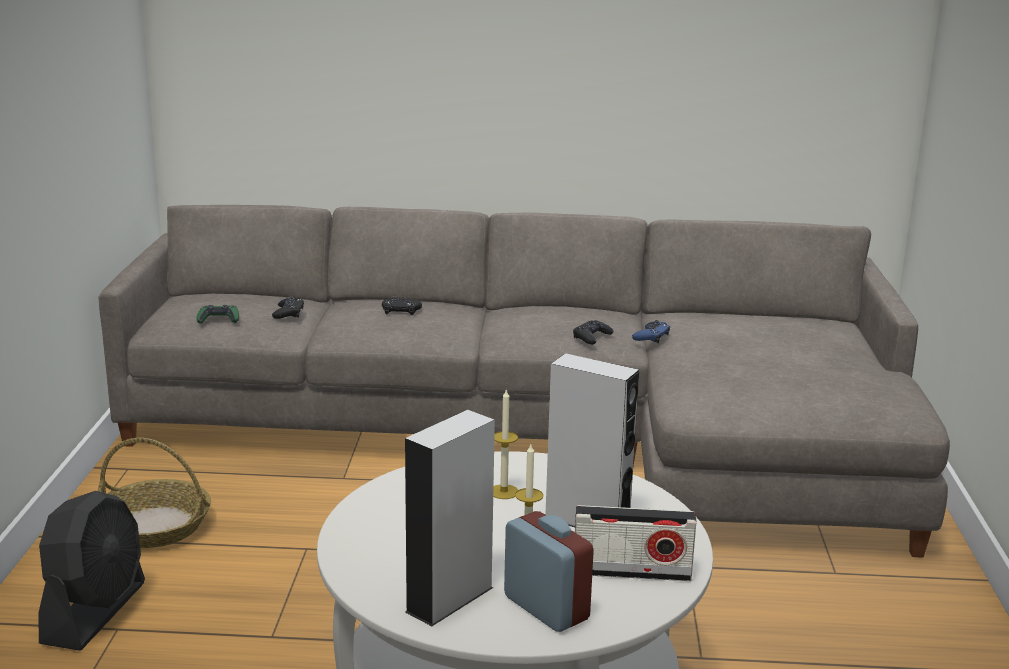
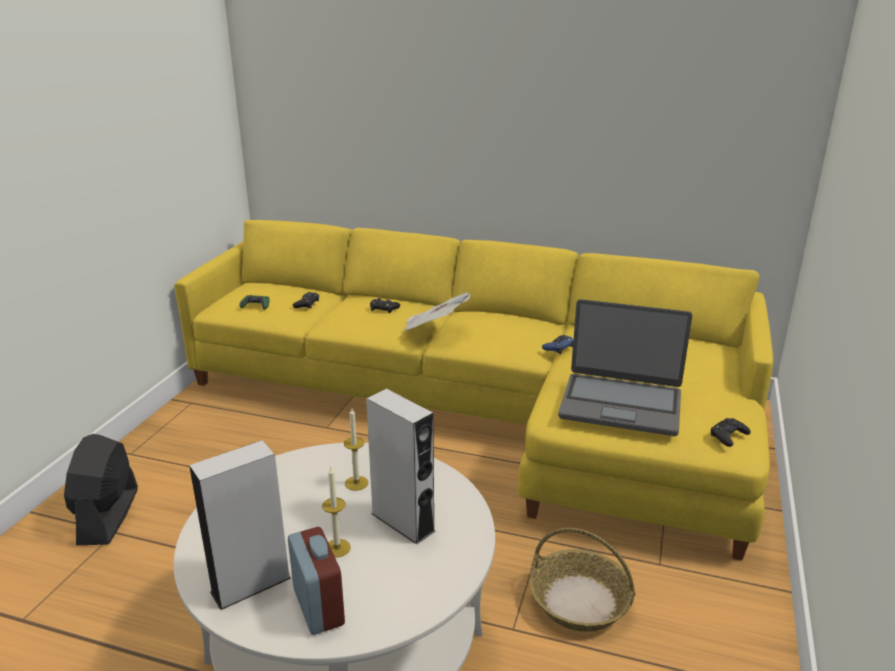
camera: 15 degrees right, 5 degrees up
(95, 612) = (108, 516): black fan -> black fan turned 150 degrees clockwise
(153, 526) = (182, 451): basket -> basket (579, 601)
(483, 328) = (435, 328): none -> newspaper
(547, 438) = (486, 410): grey sofa -> yellow sofa
(592, 337) = (511, 344): black game controller -> black game controller (729, 436)
(631, 572) = (408, 580): radio -> none
(762, 387) = (620, 404): none -> laptop

